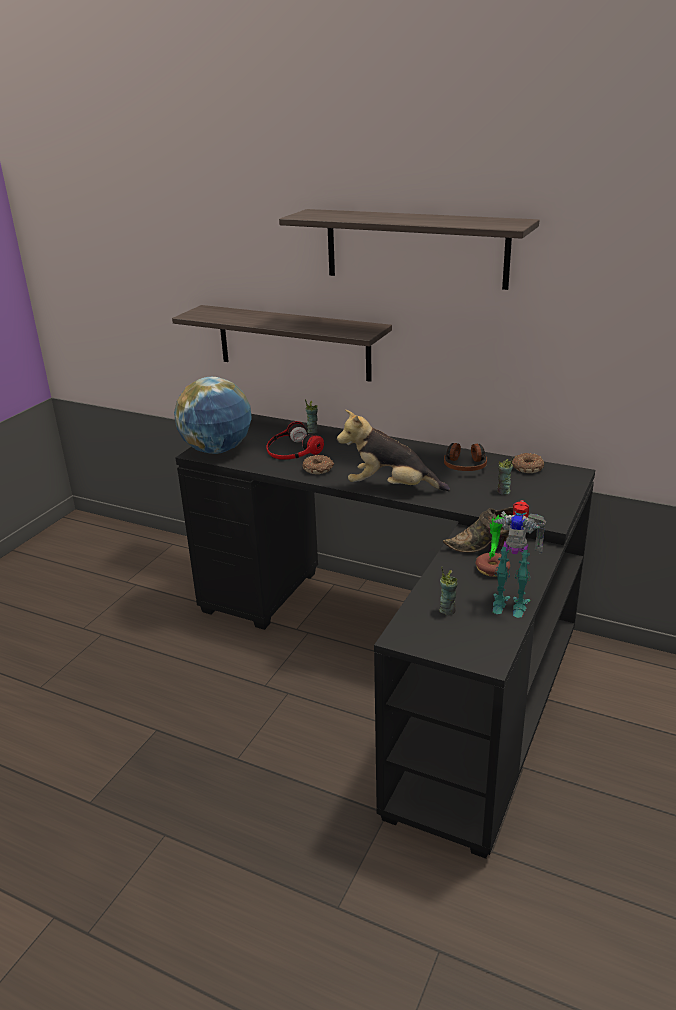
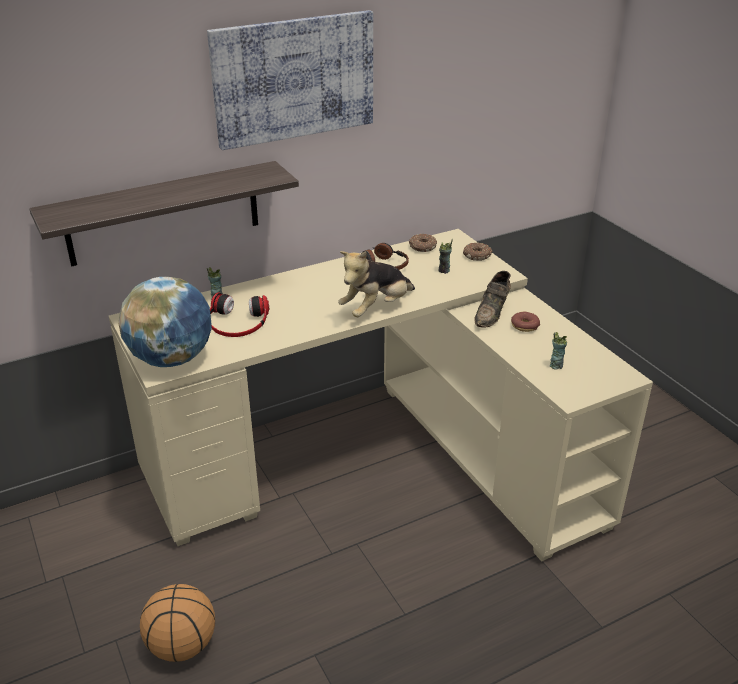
camera: 55 degrees left, 5 degrees up
(118, 663) = (183, 645): none -> basketball
(318, 469) = (295, 325): donut -> donut (477, 255)
(400, 655) = (380, 458): black desk -> beige desk
(415, 248) = (294, 78): shelf -> picture
(508, 602) = (569, 339): toy robot -> none

